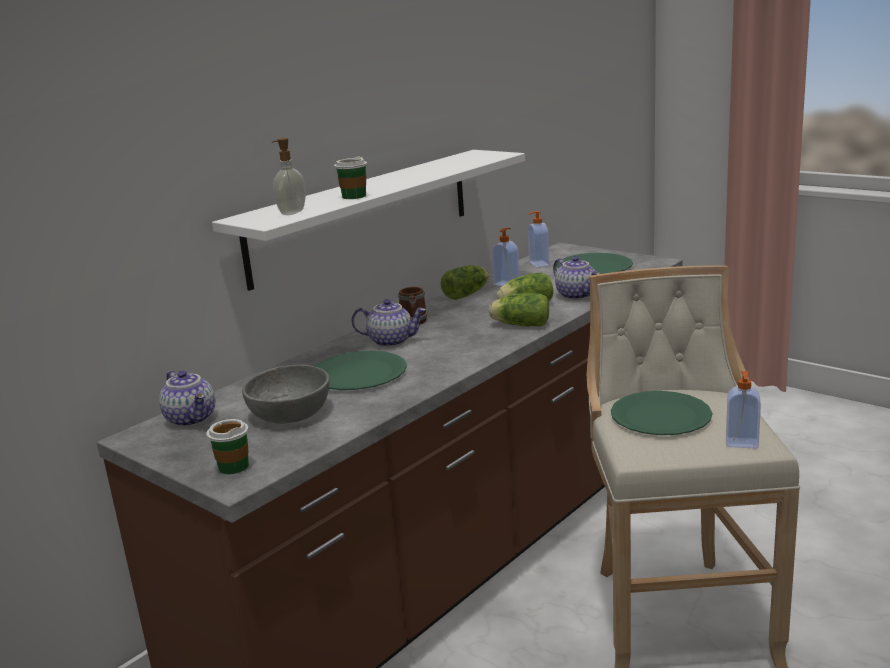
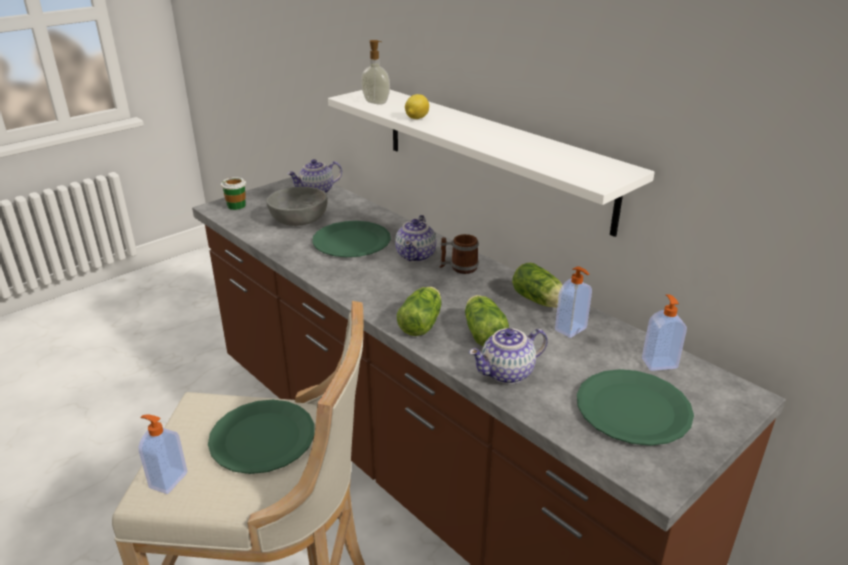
camera: 95 degrees right, 10 degrees up
(354, 196) = (416, 118): cup -> lemon

